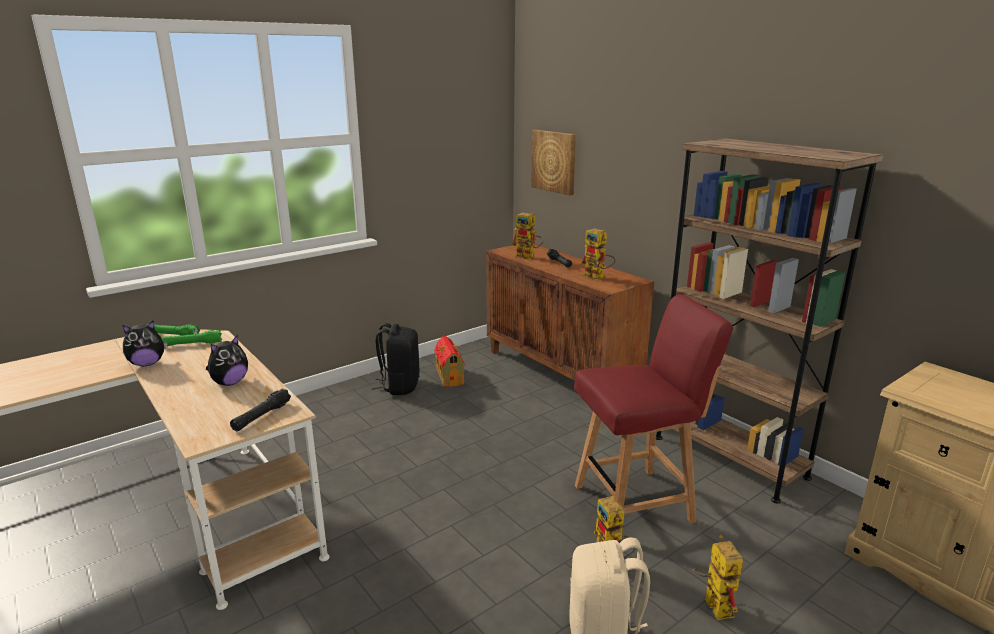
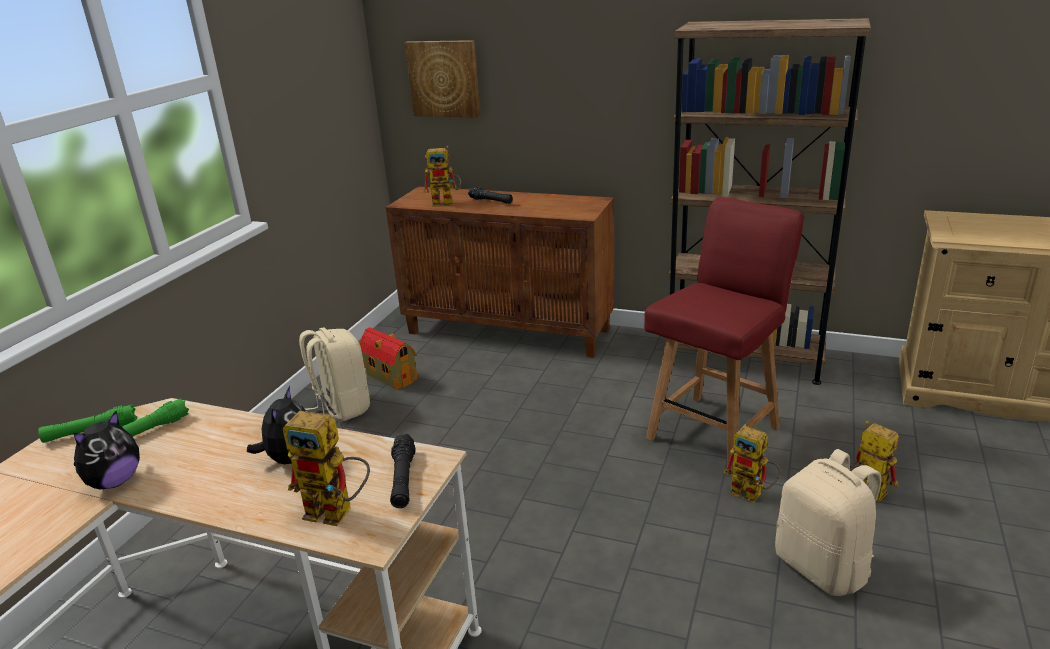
camera: 30 degrees left, 5 degrees up
(399, 386) = (341, 407): black backpack -> beige backpack
(597, 277) = (555, 207): toy robot -> toy robot (338, 512)

